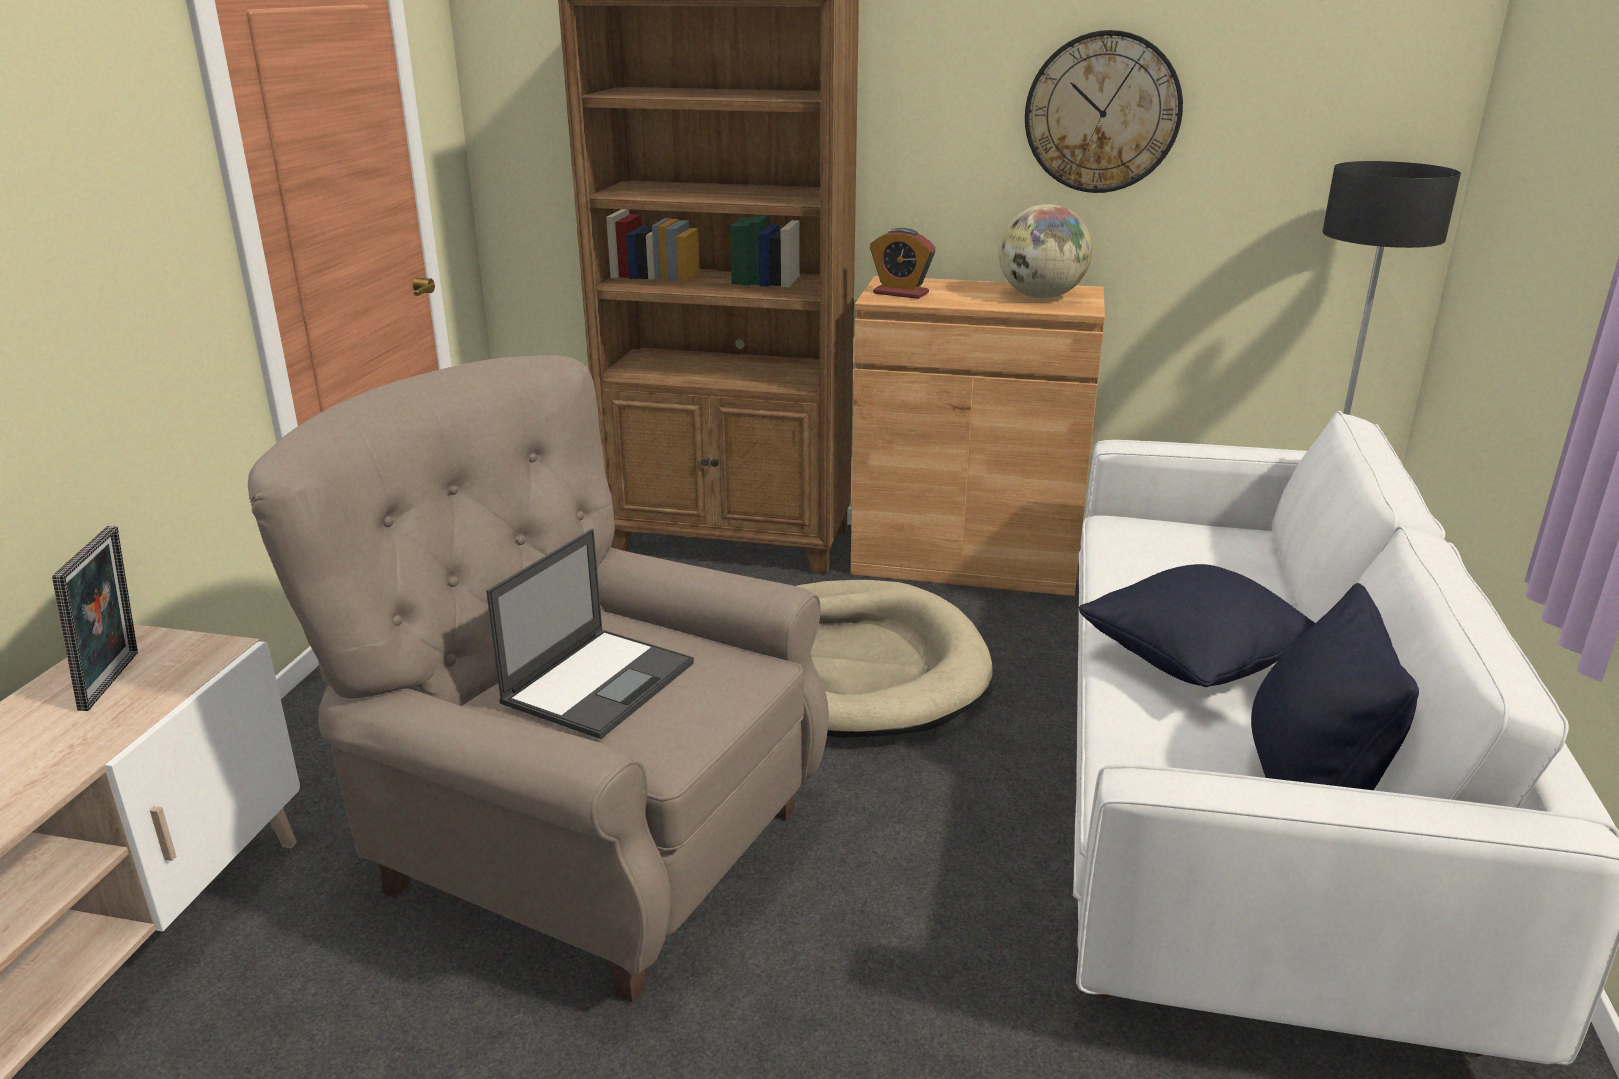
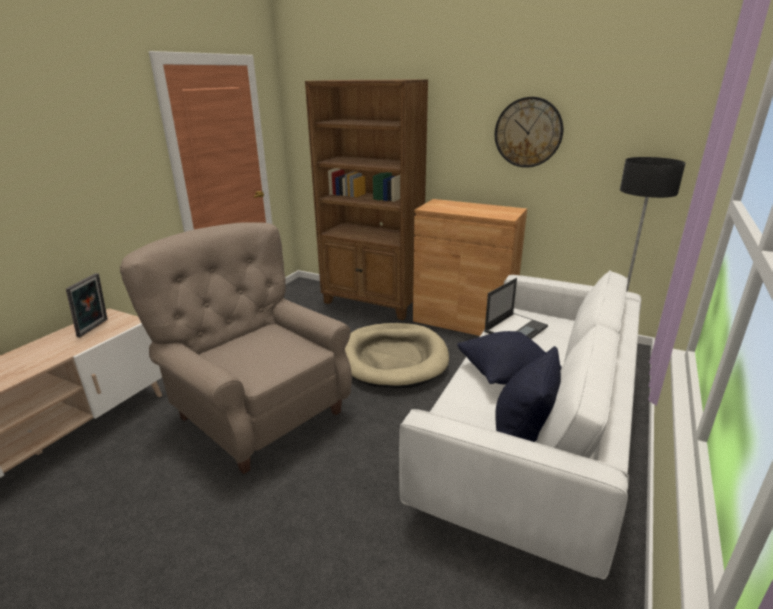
camera: 15 degrees right, 0 degrees up
(600, 681) = (253, 349): laptop -> laptop (516, 329)
(900, 293) = (436, 206): alarm clock -> none
(1040, 297) = (494, 211): globe -> none

